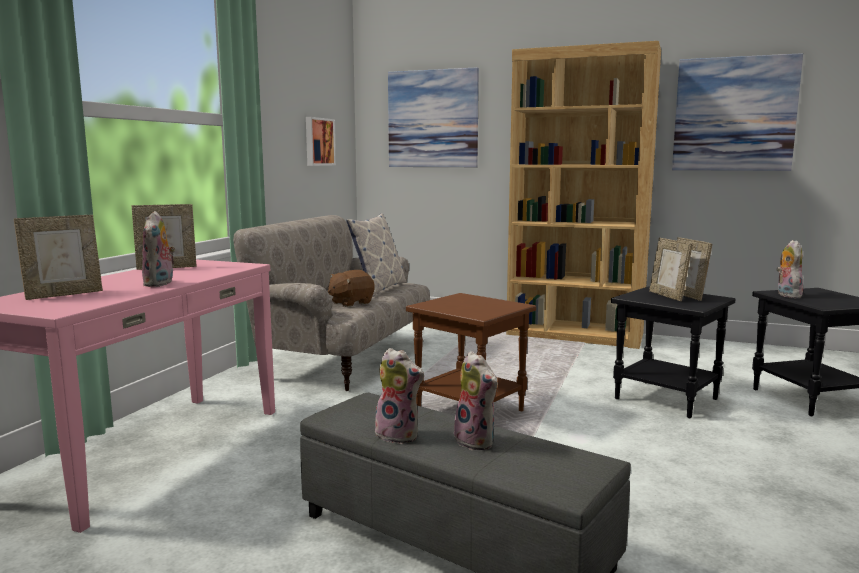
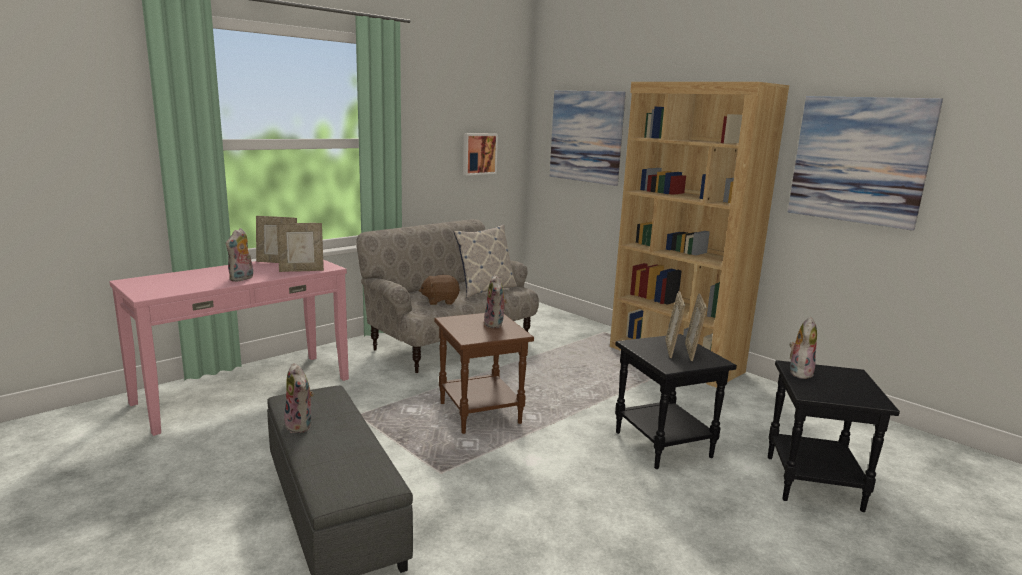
camera: 25 degrees right, 5 degrees up
(64, 294) = (176, 280): picture frame -> picture frame (301, 270)
(477, 441) = (338, 445): plush toy -> plush toy (495, 324)

